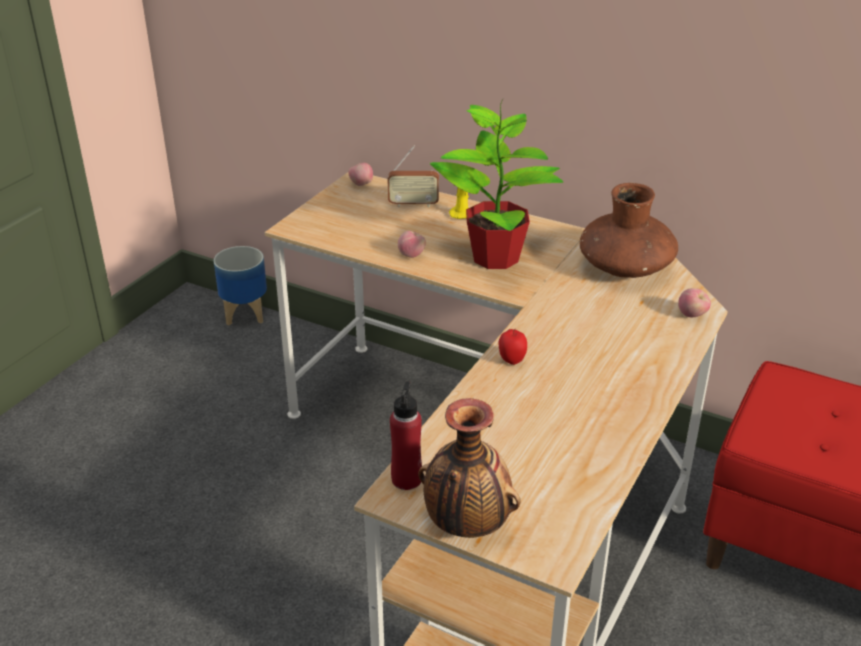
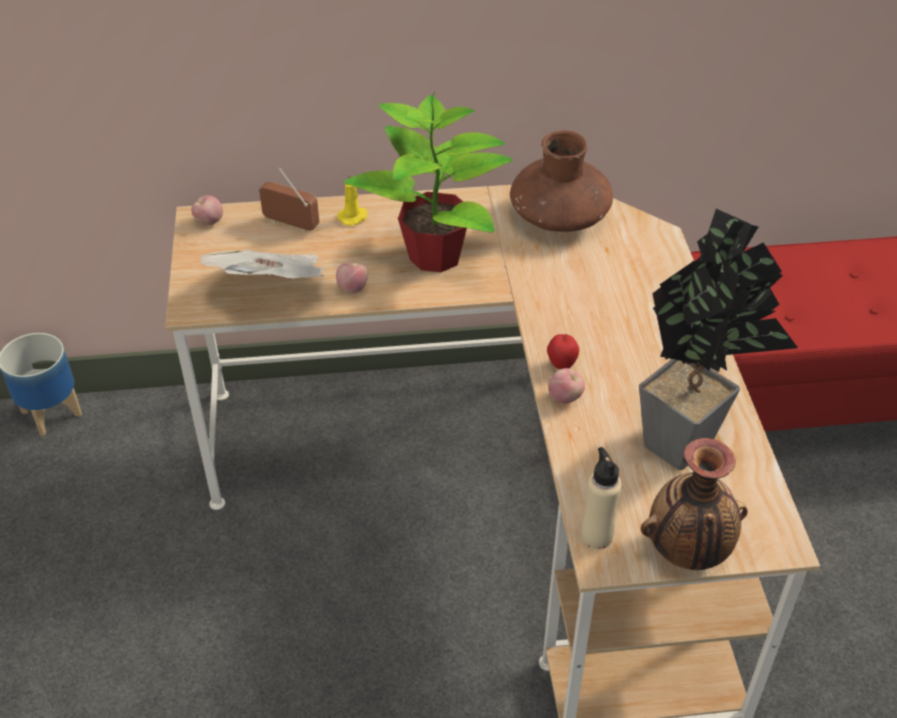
camera: 35 degrees left, 10 degrees up
(357, 235) = (272, 288): none -> newspaper
(406, 479) = (597, 536): red bottle -> beige bottle
(413, 204) = (291, 225): radio -> radio turned 120 degrees counterclockwise
(557, 454) = (688, 442): none -> potted plant
(692, 315) = (659, 245): apple -> apple (565, 398)

